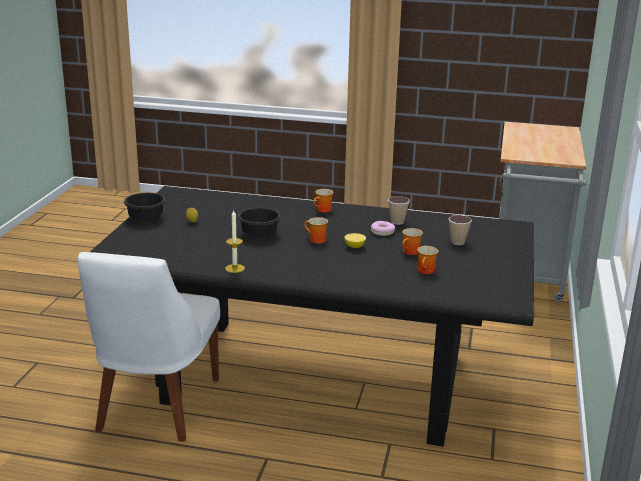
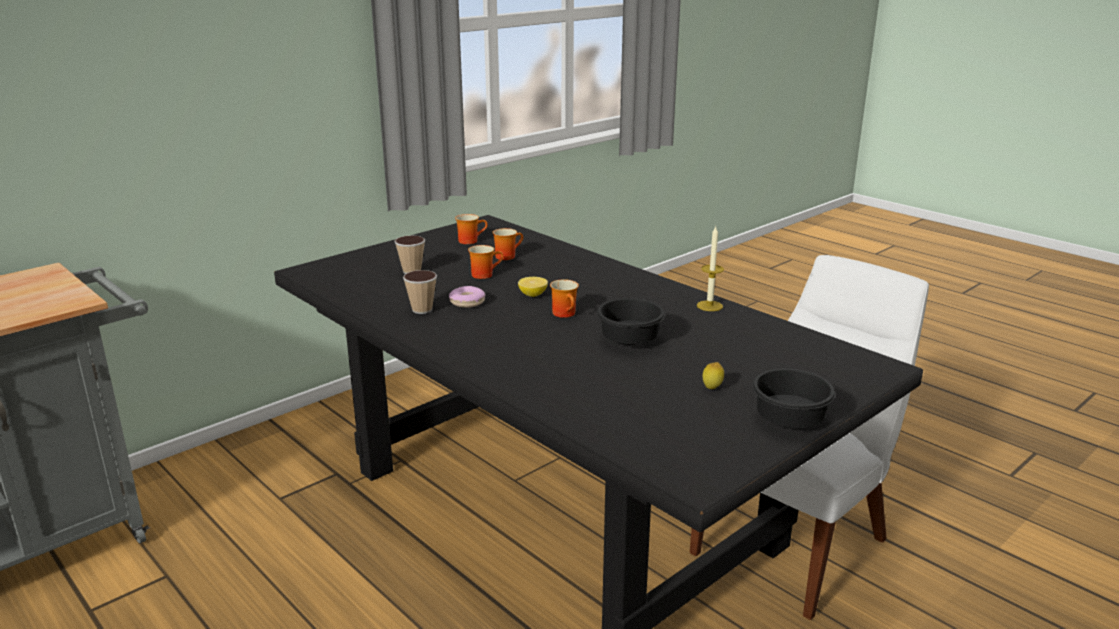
camera: 145 degrees left, 0 degrees up
(323, 210) = (484, 353): mug -> mug (470, 240)

